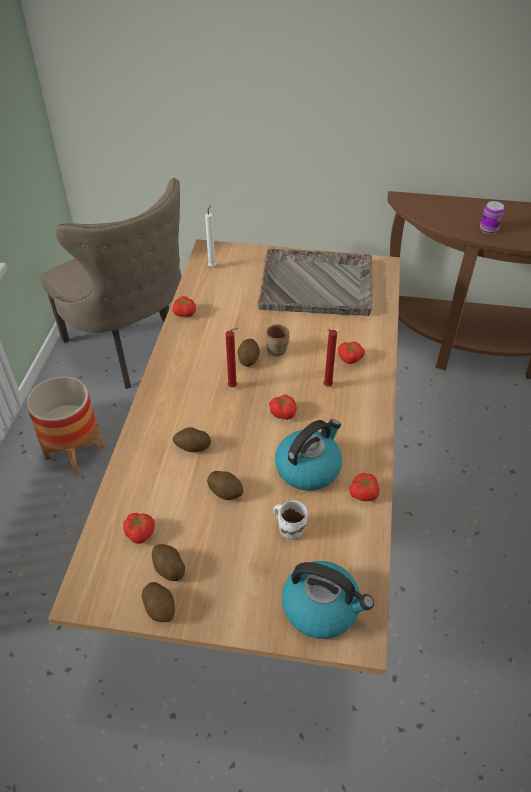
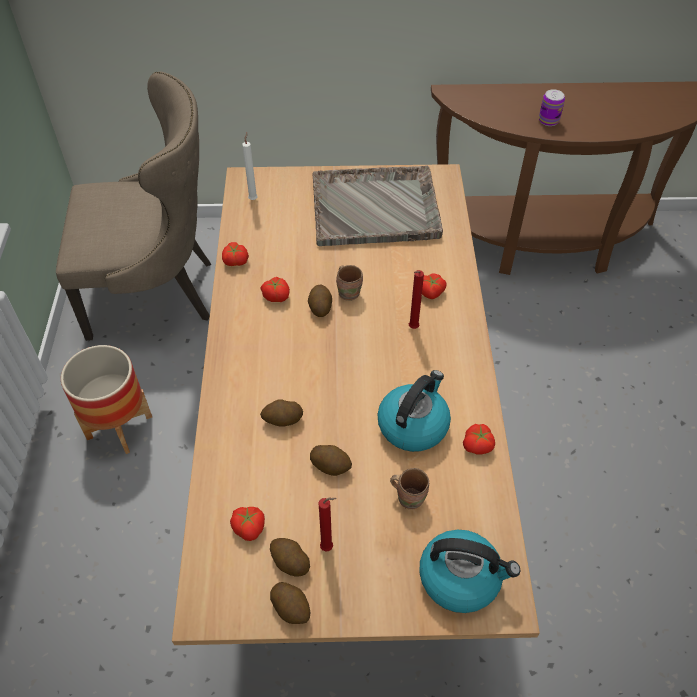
camera: 10 degrees left, 5 degrees up
(131, 348) = (157, 293): beige chair -> beige chair turned 45 degrees counterclockwise
(234, 387) = (312, 343): red candle -> red candle (329, 548)
(283, 412) = (372, 365): tomato -> tomato (276, 295)
(290, 528) = (409, 496): white mug -> brown mug

